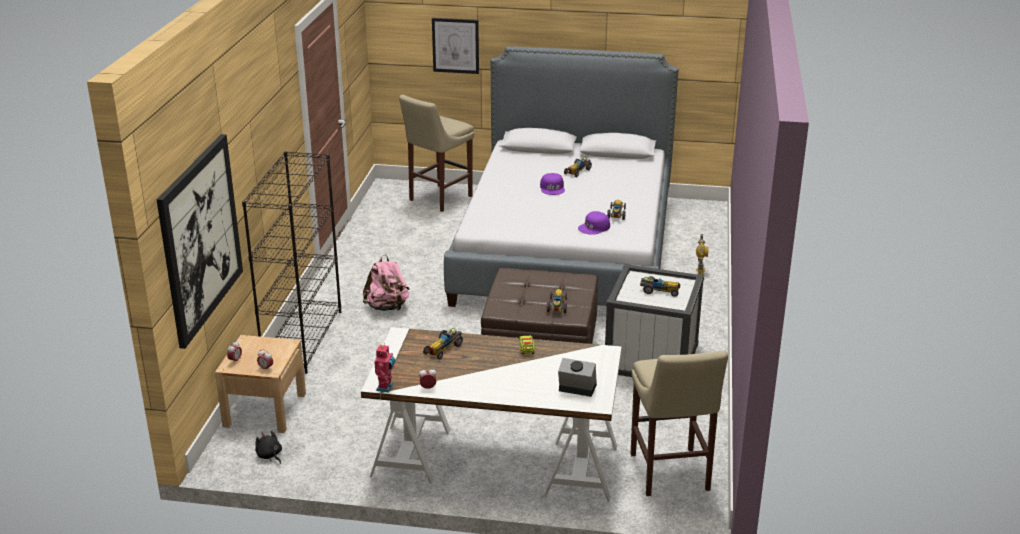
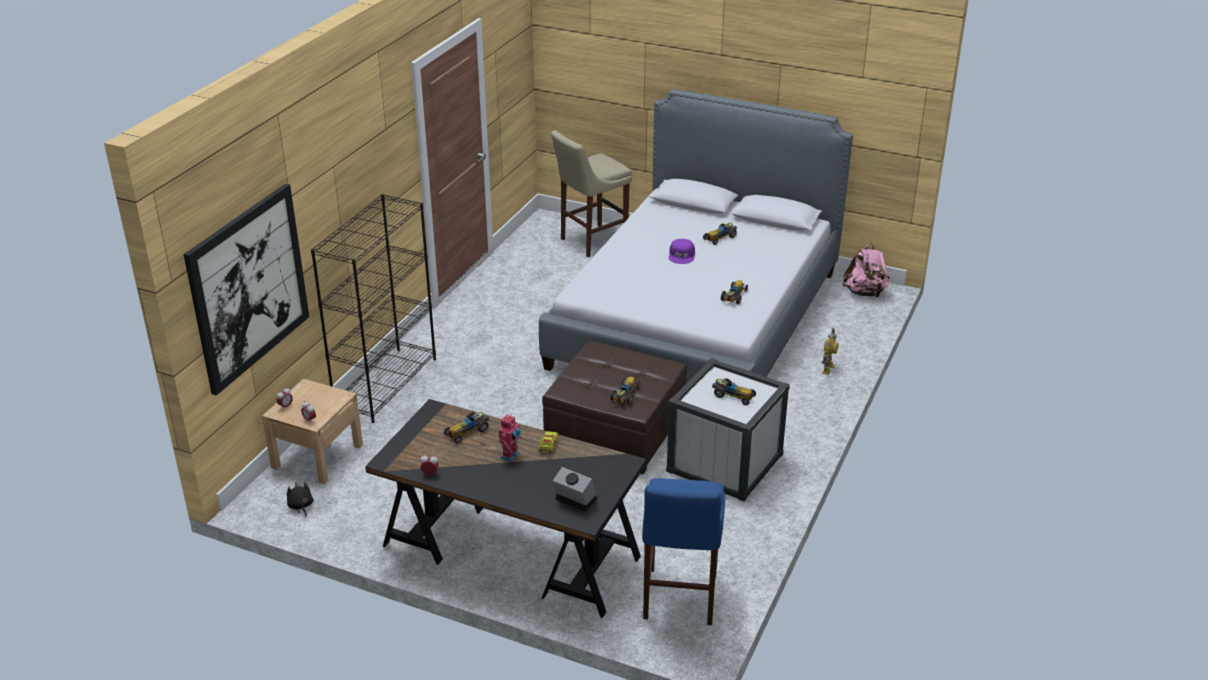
camera: 15 degrees right, 5 degrees up
(386, 387) = (390, 466): toy robot -> toy robot (511, 456)
(387, 307) = (483, 361): pink backpack -> pink backpack (865, 293)
(455, 45) = (621, 81): picture -> none
(495, 461) = (510, 552): white desk -> black desk
(594, 228) = (701, 310): purple cap -> none
(670, 475) = (679, 600): beige stool -> blue stool

